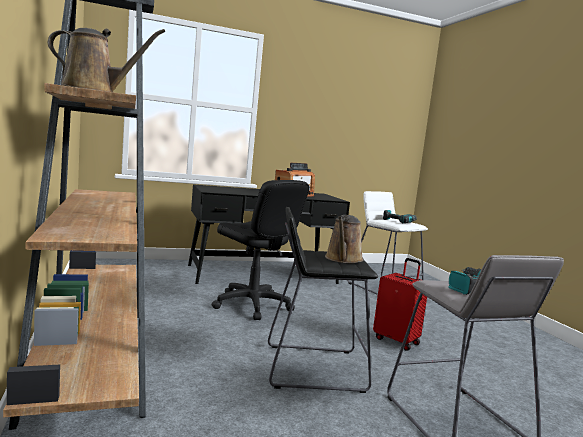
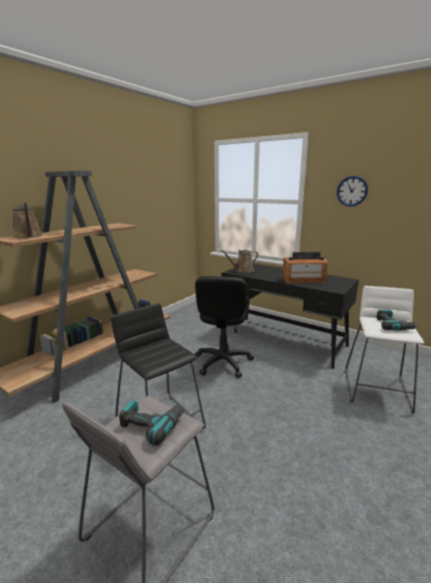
camera: 55 degrees right, 10 degrees up
(307, 105) = (352, 191): none -> wall clock
(343, 259) = (159, 355): brown watering can -> brown watering can (242, 271)
(396, 341) = (263, 442): red suitcase -> none

